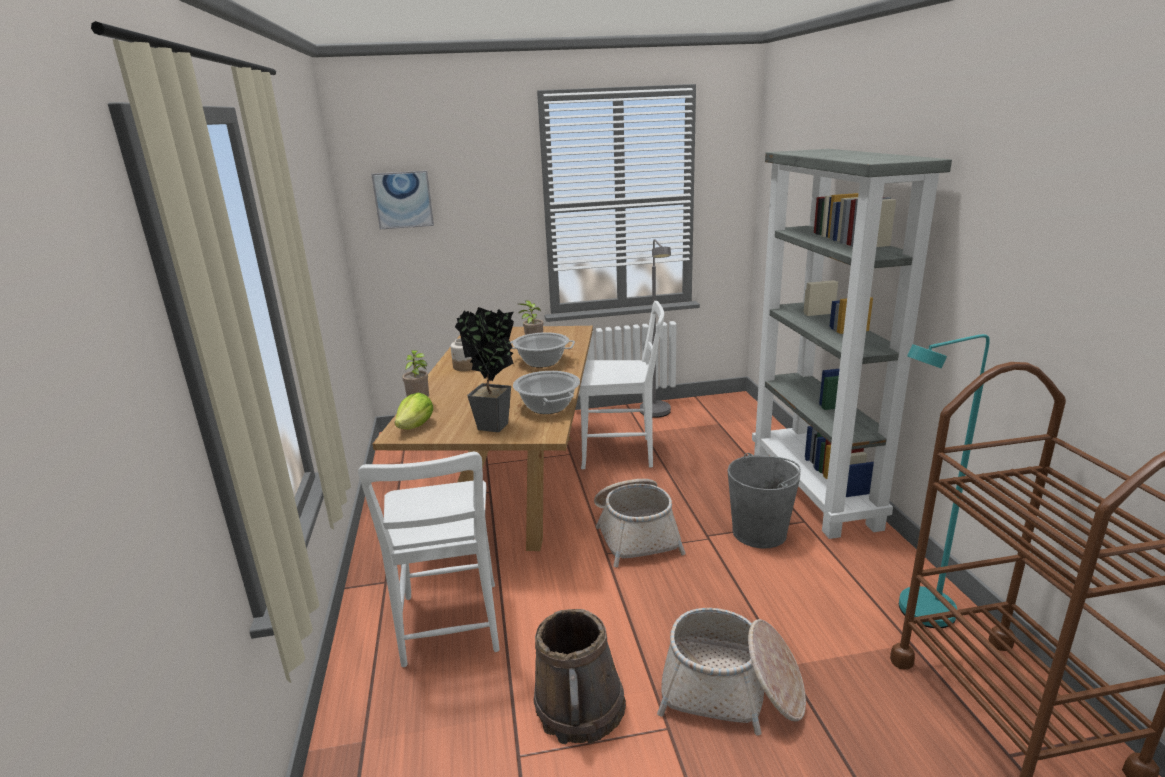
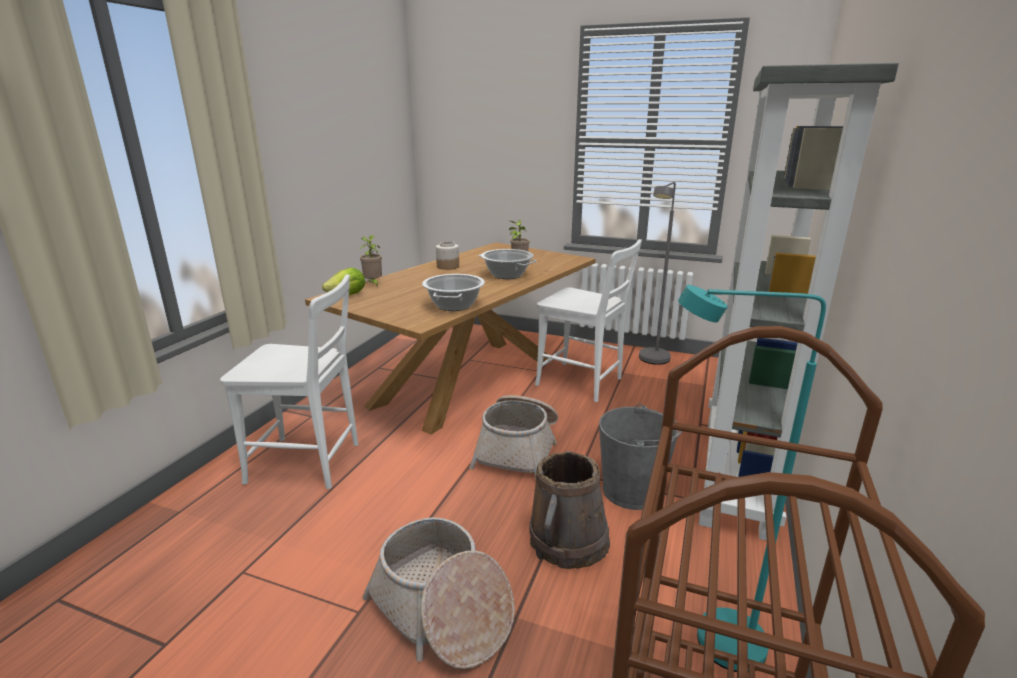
camera: 30 degrees right, 0 degrees up
(403, 200) = (459, 123): picture -> none
(450, 628) = (310, 463): white chair -> white chair turned 105 degrees counterclockwise
(496, 428) = (393, 310): potted plant -> none
(579, 707) = (319, 560): brown bucket -> brown bucket (568, 541)

